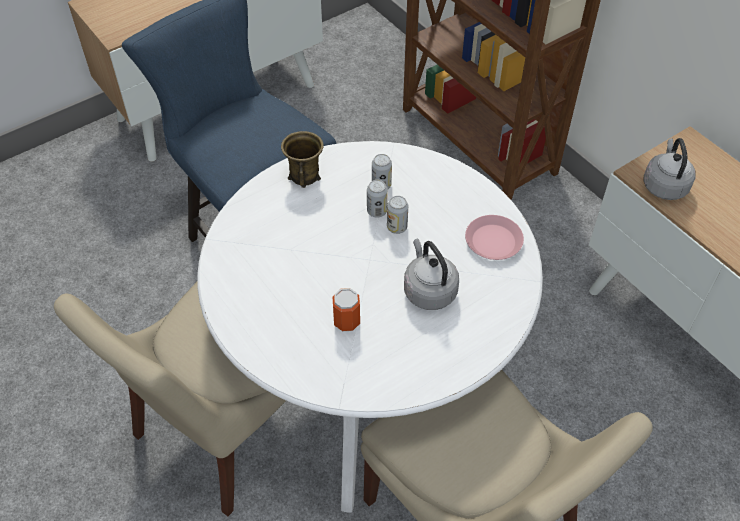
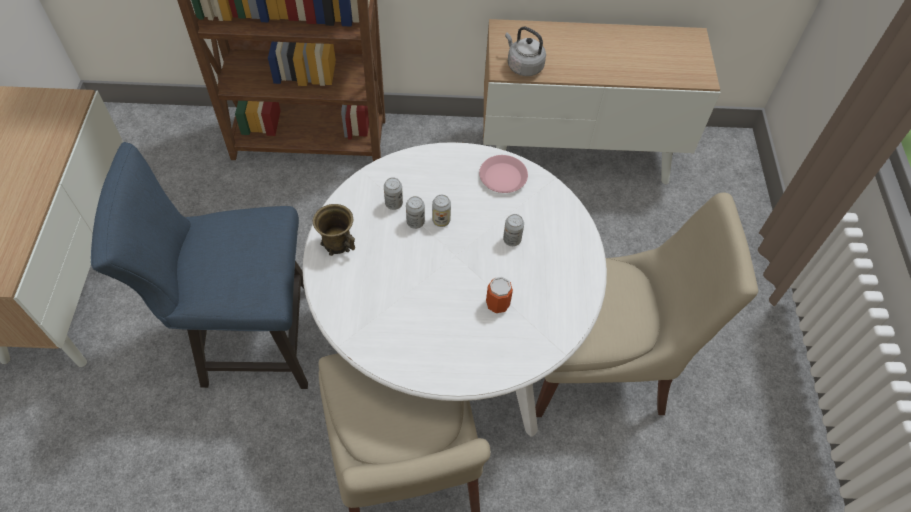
camera: 55 degrees left, 5 degrees up
(428, 290) = (512, 240): grey kettle -> can

